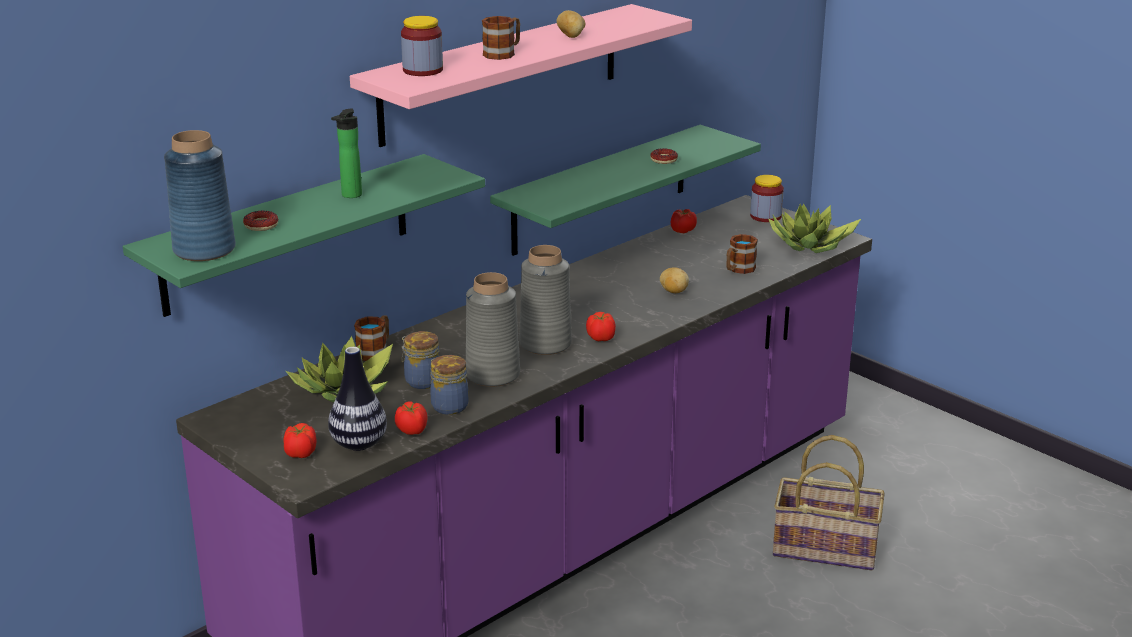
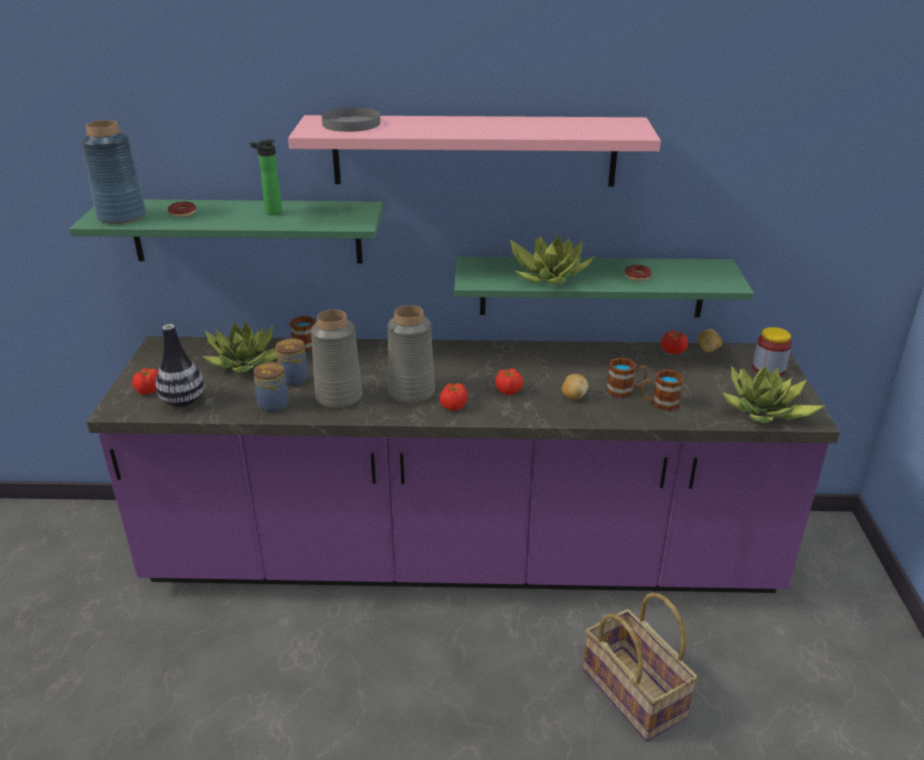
camera: 45 degrees right, 5 degrees up
(412, 430) = (224, 409): tomato -> tomato (509, 391)
(422, 70) = (351, 123): jar -> grey plate
(503, 53) = (436, 127): mug -> mug (625, 390)
(571, 36) = (521, 128): potato -> potato (708, 350)
(598, 182) = (548, 275): none -> potted plant

